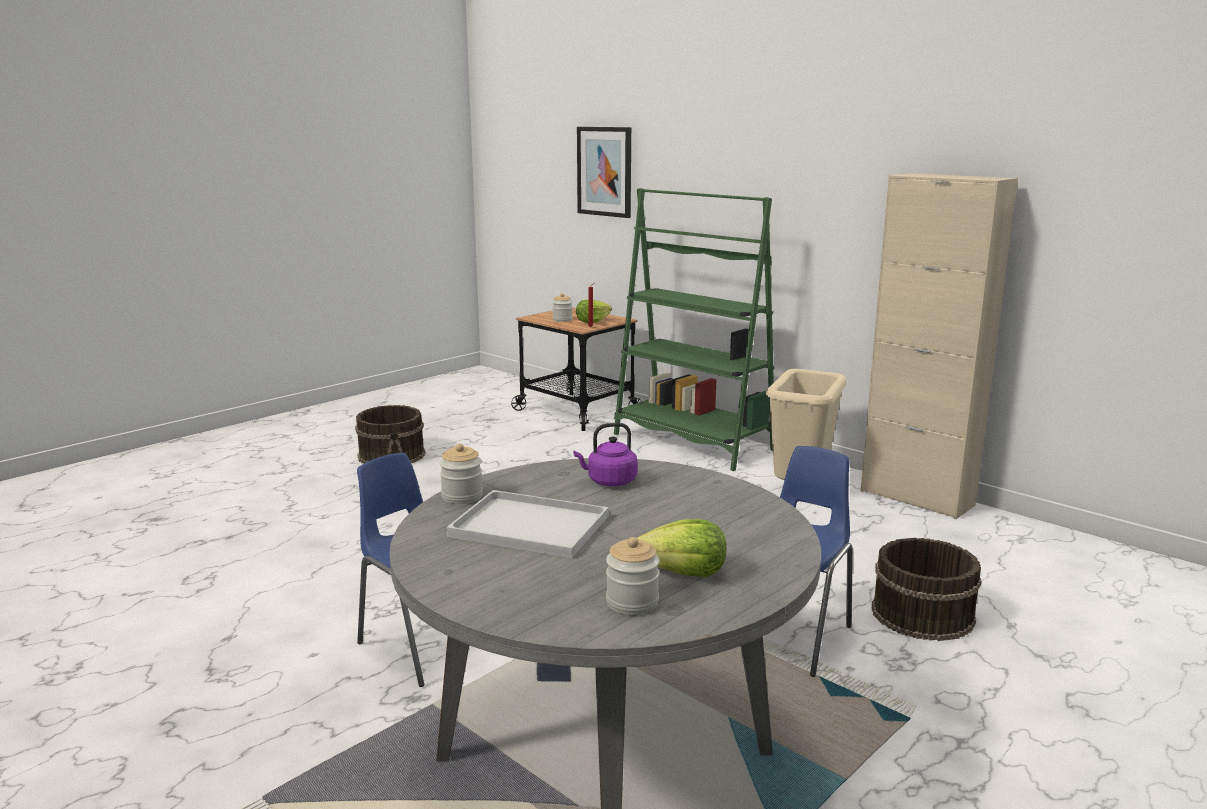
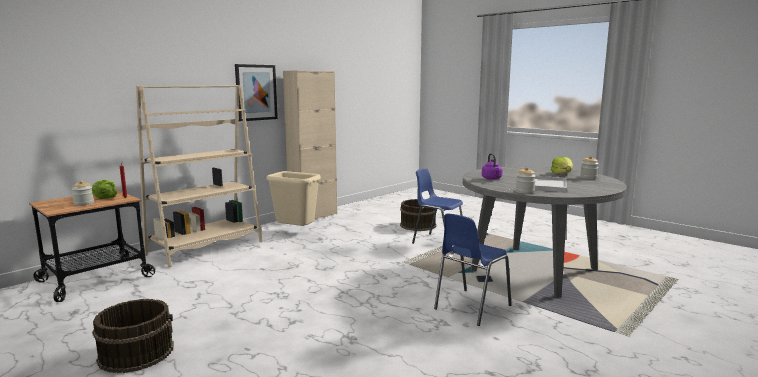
camera: 90 degrees left, 5 degrees down
(604, 171) = (48, 77): picture -> picture (256, 92)
(692, 442) = (206, 248): green bookcase -> beige bookcase

